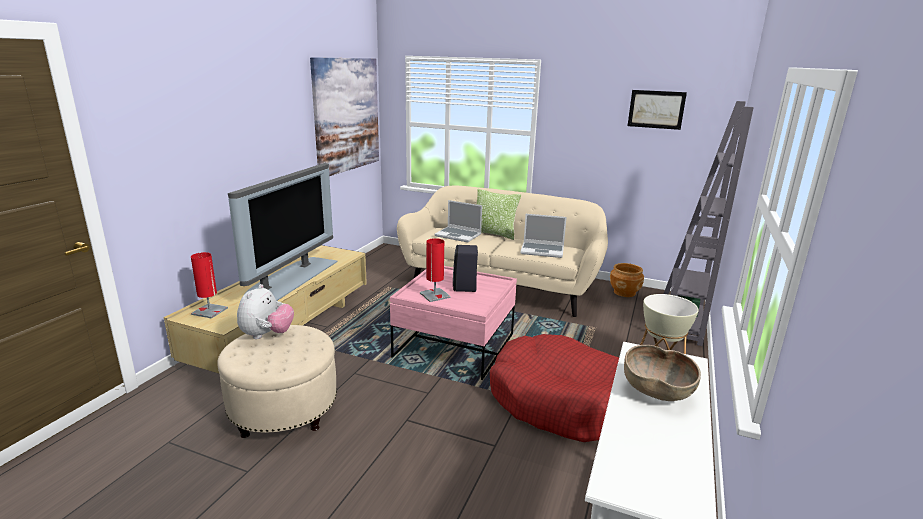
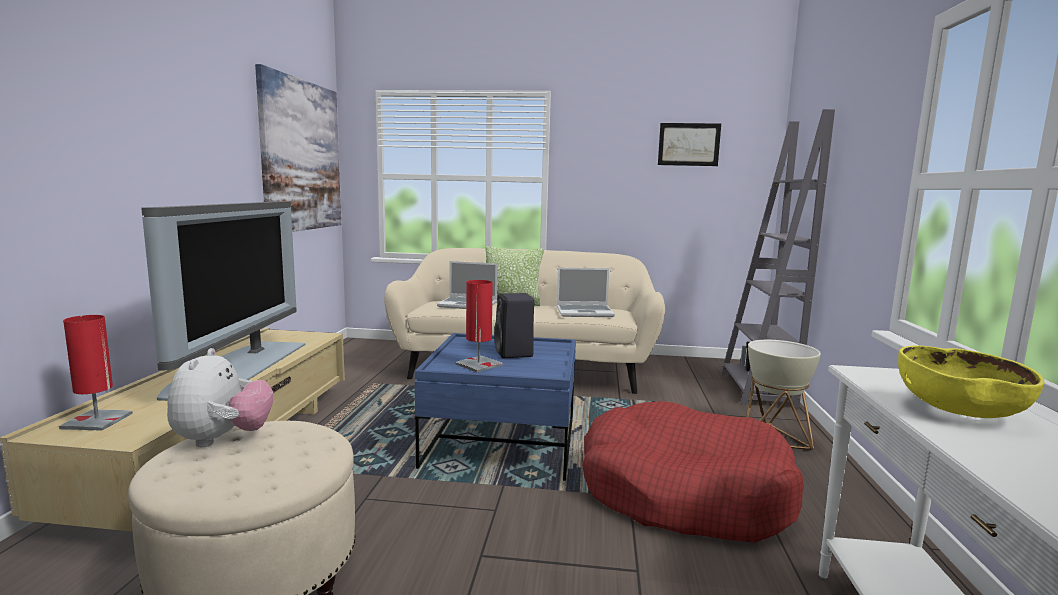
camera: 15 degrees left, 10 degrees down
(454, 345) = (502, 442): pink coffee table -> blue coffee table
(624, 292) = (674, 364): brown planter -> none
(657, 391) = (958, 411): brown bowl -> yellow bowl

